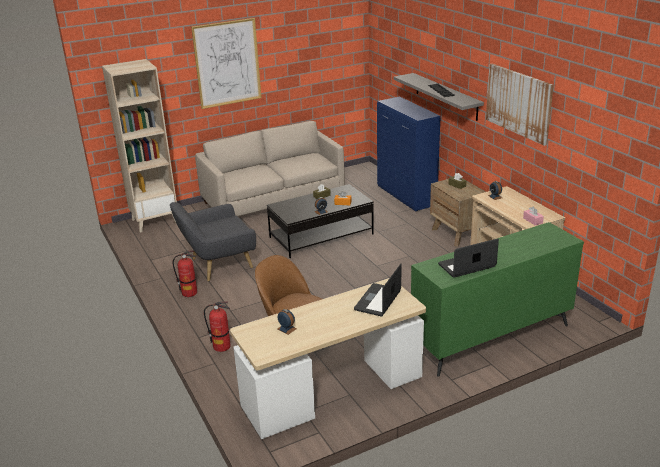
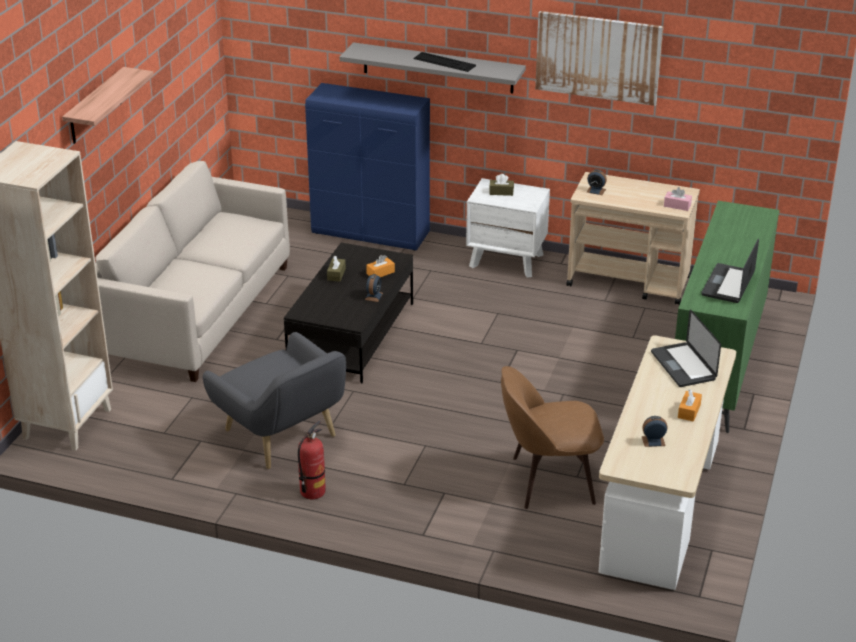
camera: 45 degrees left, 5 degrees up
(218, 265) = (283, 438): grey armchair -> grey armchair turned 60 degrees counterclockwise
(222, 346) = (469, 529): fire extinguisher -> none
(227, 63) = (95, 106): picture -> shelf
(335, 324) = (689, 411): none -> orange tissue box
(457, 233) = (507, 260): brown nightstand -> white nightstand

